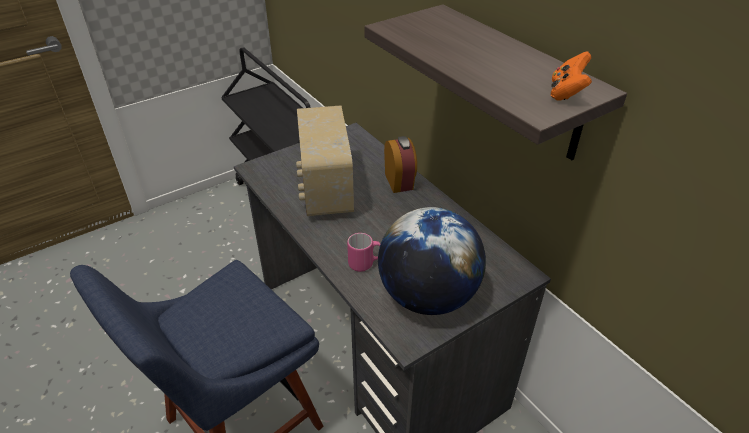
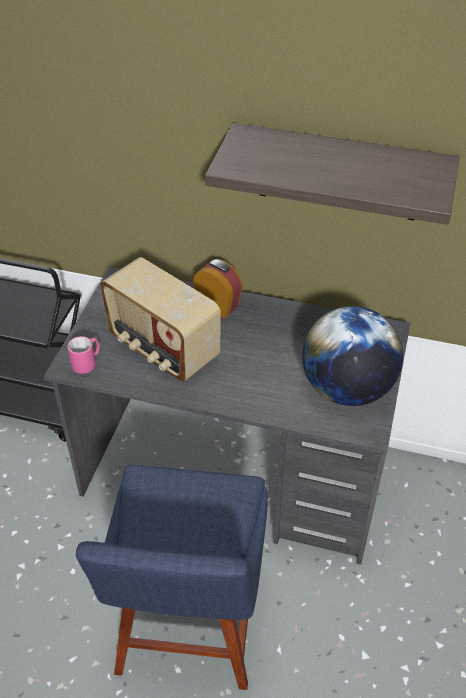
camera: 40 degrees left, 5 degrees up
(365, 263) = (273, 393): pink mug -> pink mug (87, 363)
(566, 93) = (428, 173): orange game controller -> none

